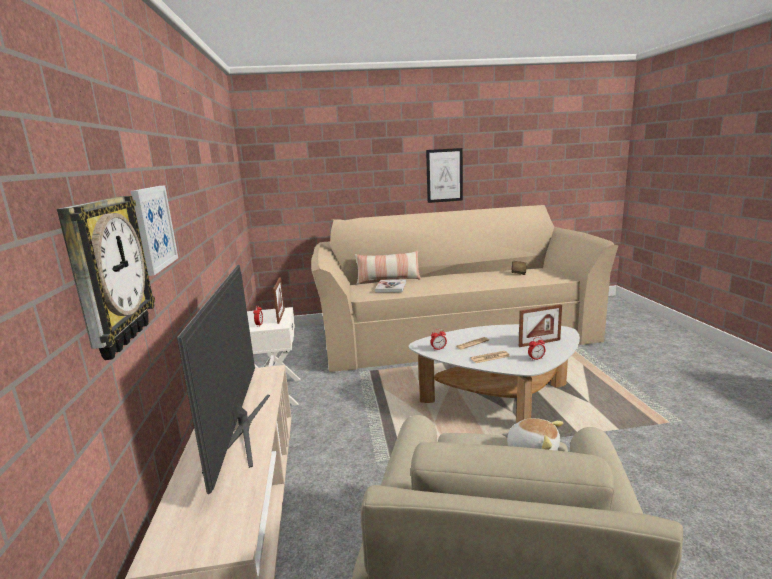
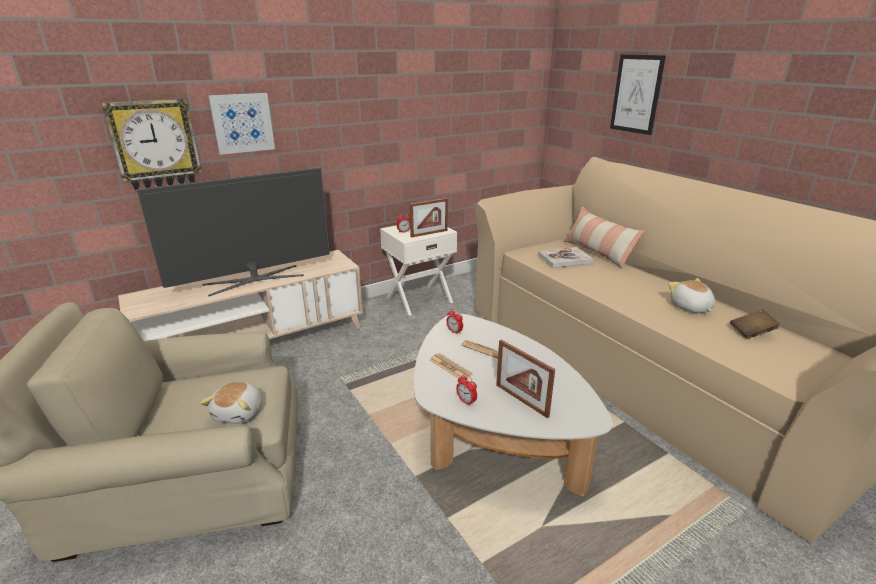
camera: 65 degrees right, 10 degrees up
(444, 175) = (788, 129): picture -> picture (636, 94)
(486, 276) = (690, 307): none -> plush toy

